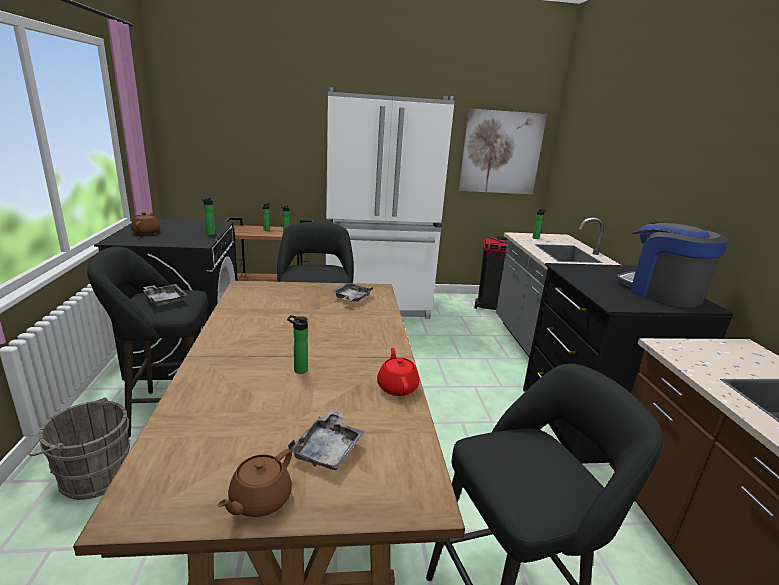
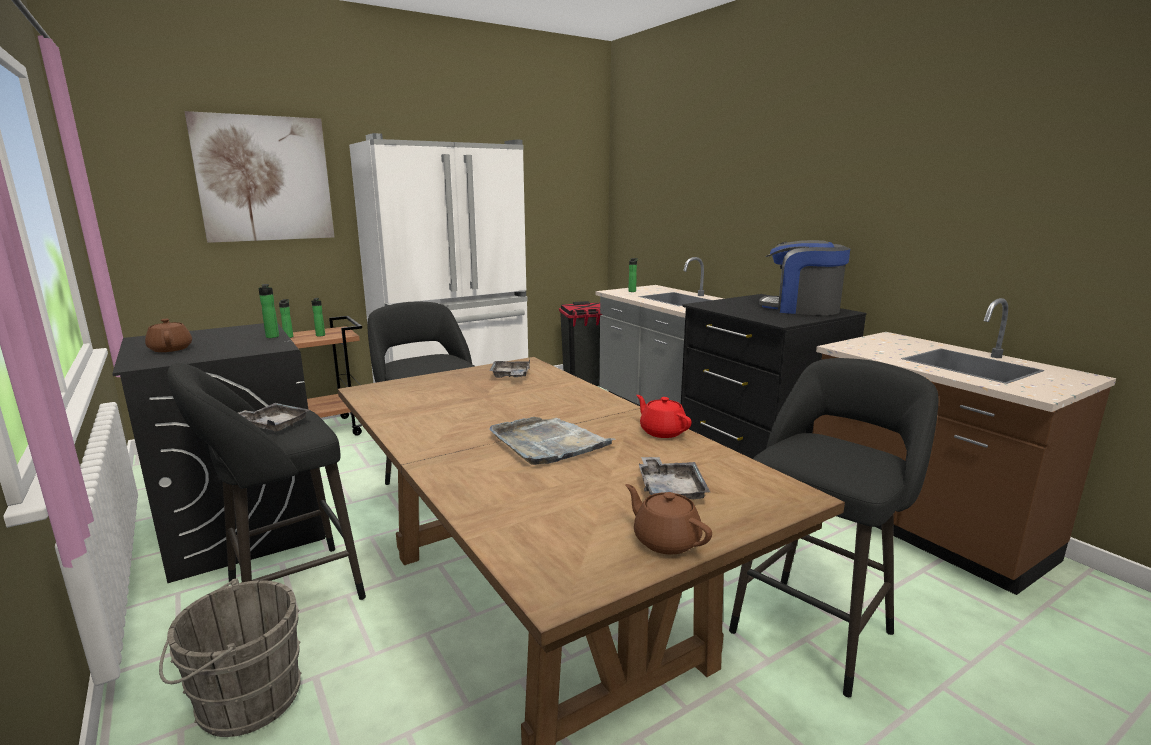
camera: 25 degrees left, 5 degrees down
(259, 500) = (665, 540): brown teapot -> brown teapot turned 135 degrees clockwise
(298, 369) = (548, 443): bottle -> grey tray
(501, 153) = (559, 206): picture -> picture (264, 179)

